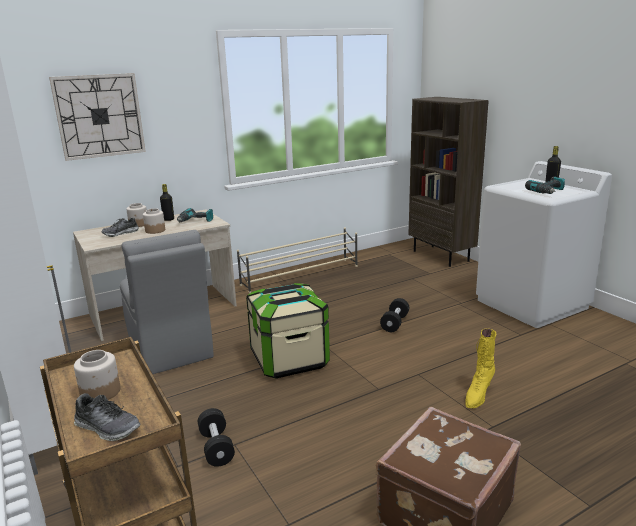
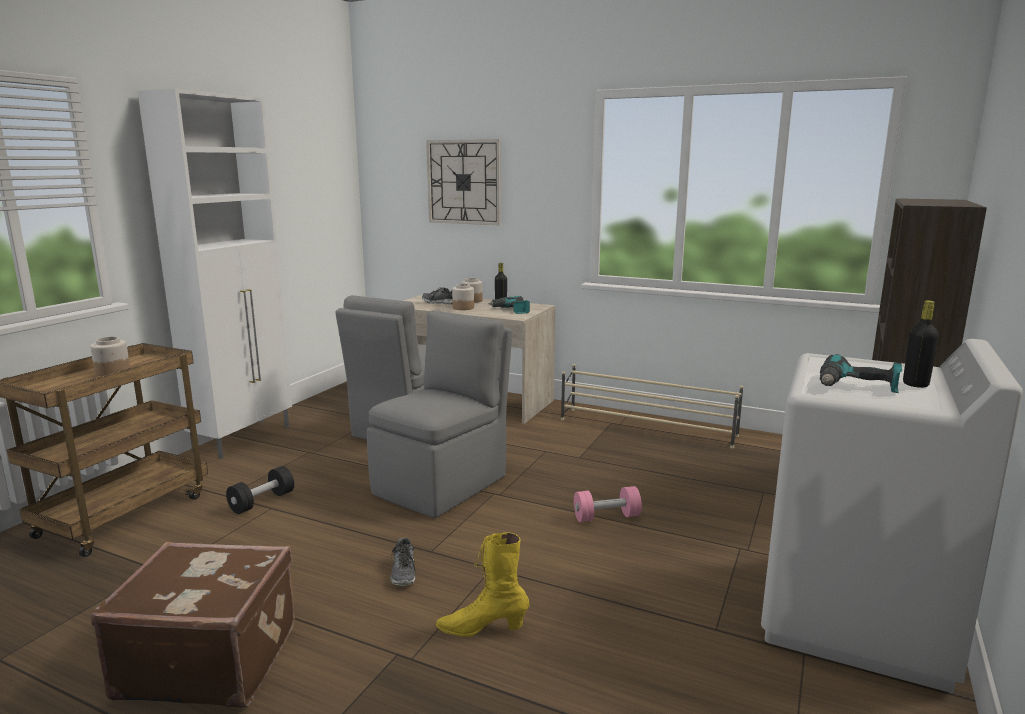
camera: 55 degrees right, 5 degrees down
(107, 428) = (58, 385): shoe -> shoe (404, 572)
(289, 360) = (443, 484): storage box -> grey chair
(394, 323) = (606, 517): black dumbbell -> pink dumbbell

